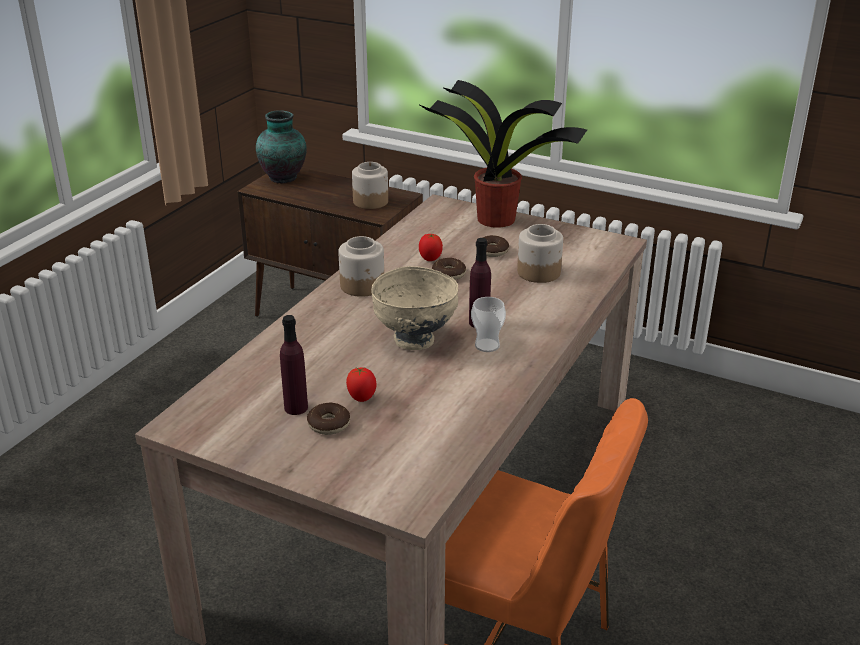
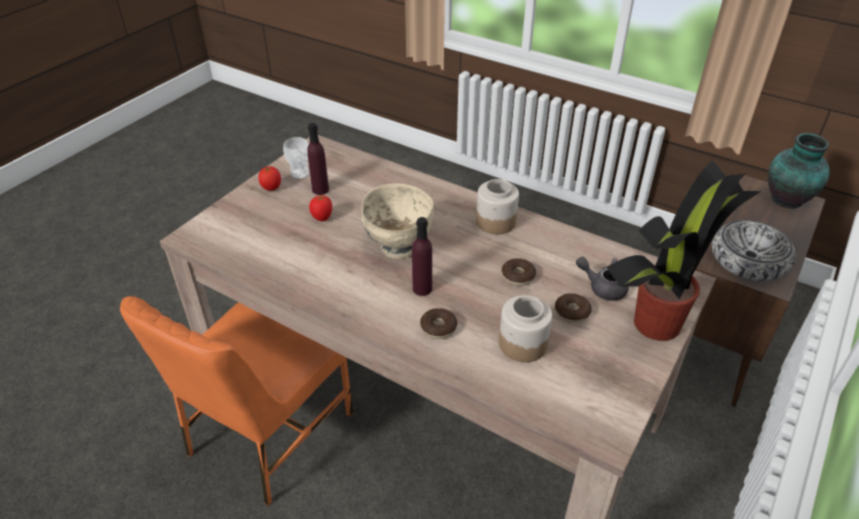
camera: 95 degrees right, 10 degrees up
(329, 424) = (295, 203): donut -> donut (438, 327)
(370, 201) = (749, 259): jar -> bowl
(430, 259) = (549, 266): tomato -> tomato (271, 188)
(456, 237) = (602, 287): none -> grey teapot
(487, 345) = (382, 290): cup -> cup (300, 174)

